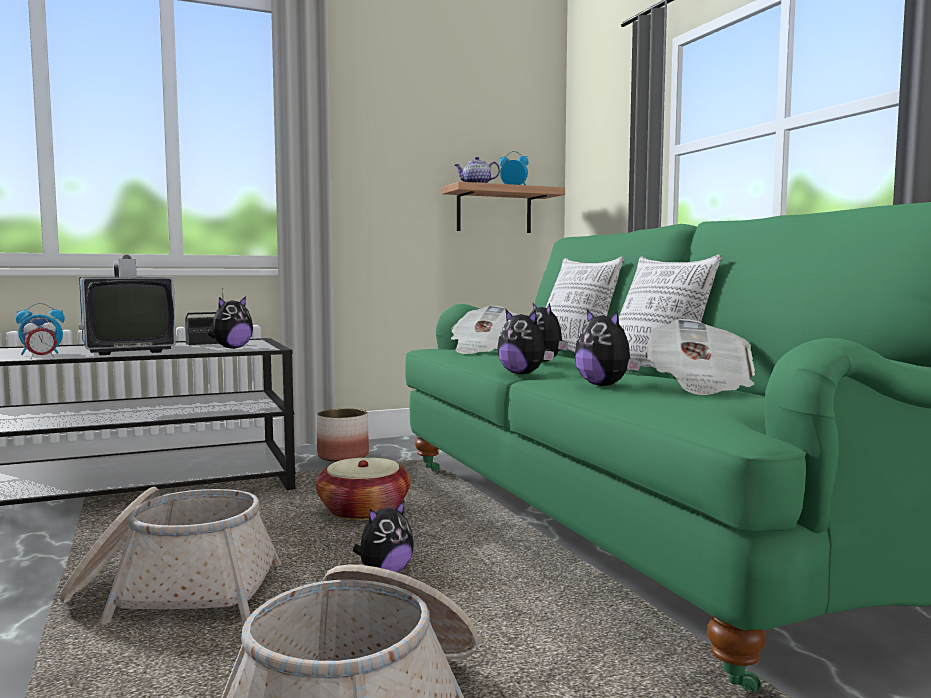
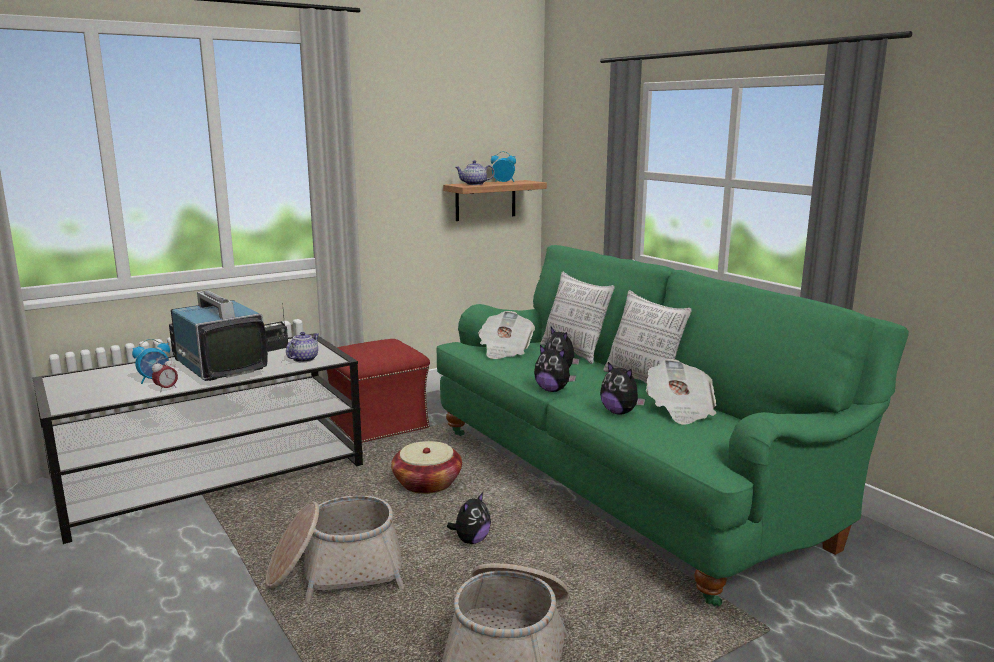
camera: 10 degrees left, 10 degrees up
(232, 348) = (304, 359): plush toy -> teapot
(343, 456) = (379, 423): planter -> red ottoman

